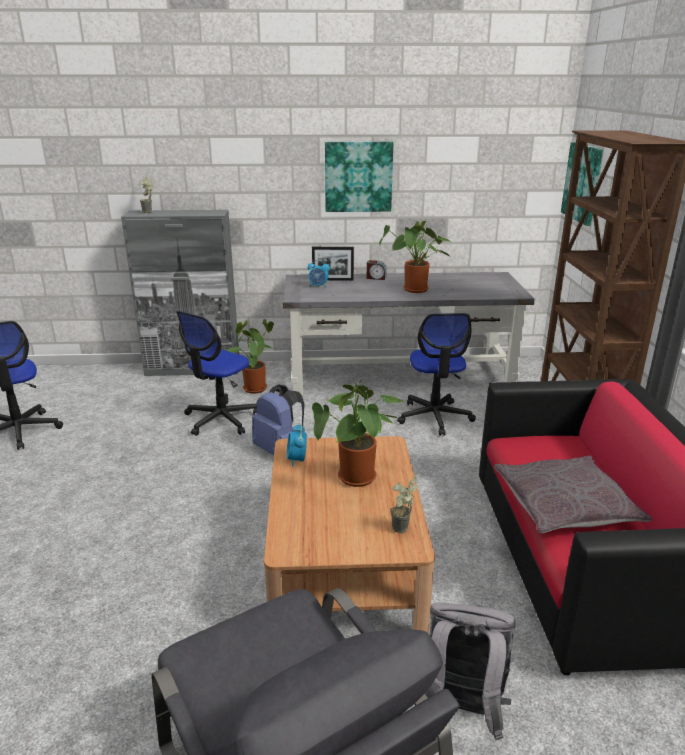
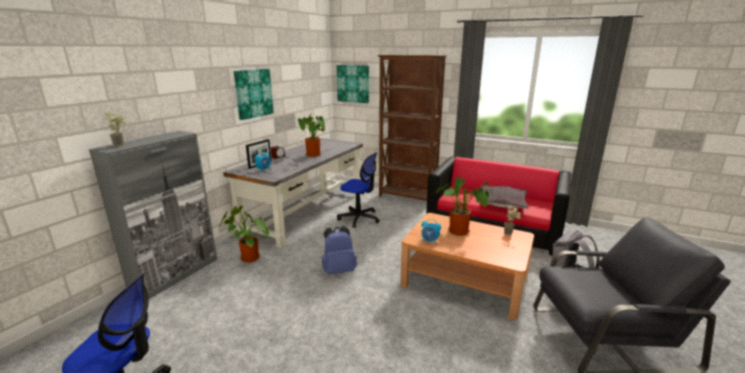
camera: 60 degrees left, 5 degrees down
(221, 419) = (273, 281): office chair -> none

